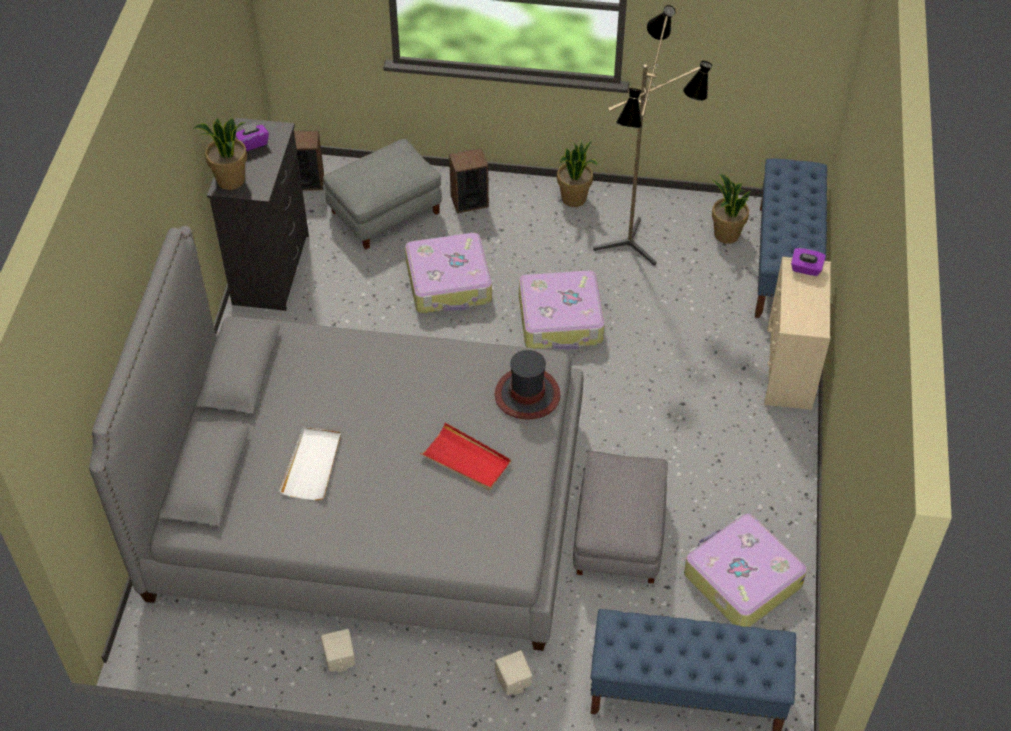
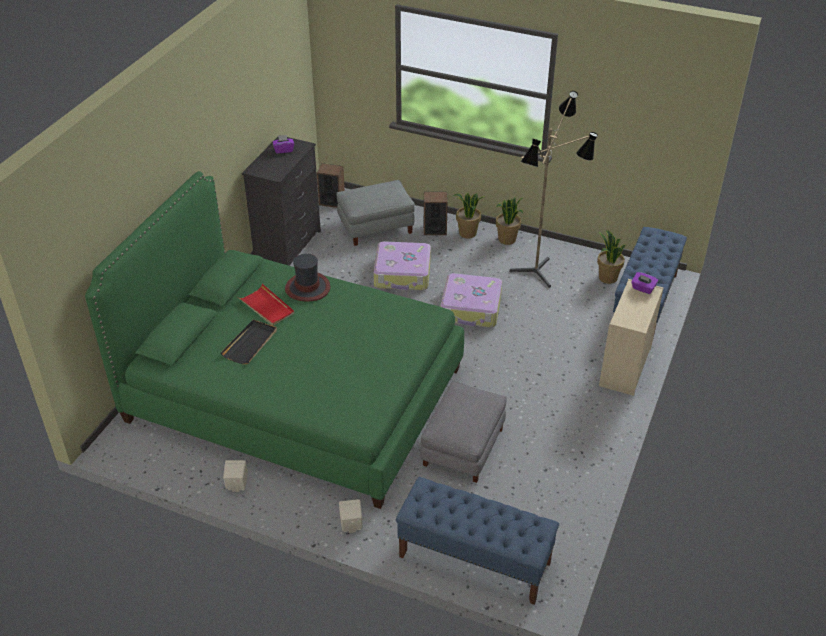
camera: 15 degrees right, 10 degrees down
(230, 180) = (260, 167): potted plant -> potted plant (467, 233)
(312, 465) = (250, 343): white tray -> black tray
(367, 507) = (294, 395): grey bed -> green bed
(466, 459) = (355, 360): red tray -> red tray (267, 307)
(527, 394) = (414, 329): hat -> hat (308, 288)
(741, 579) = (542, 493): suitcase -> none

